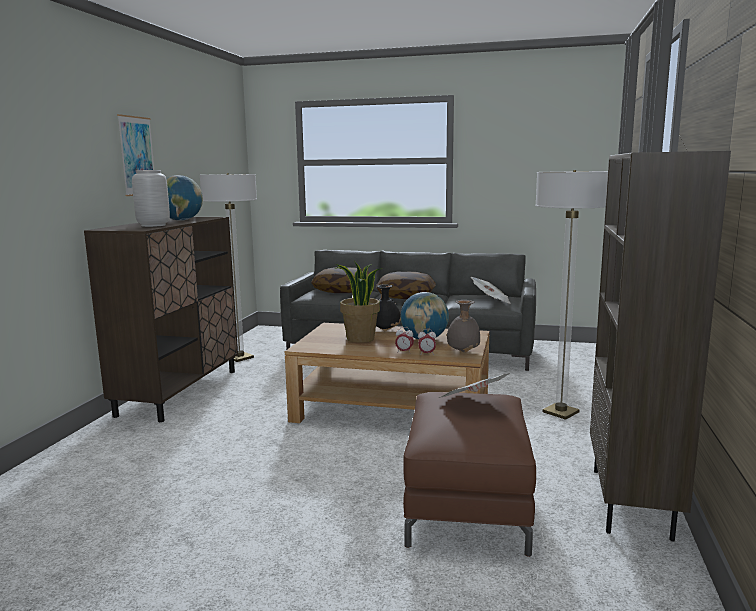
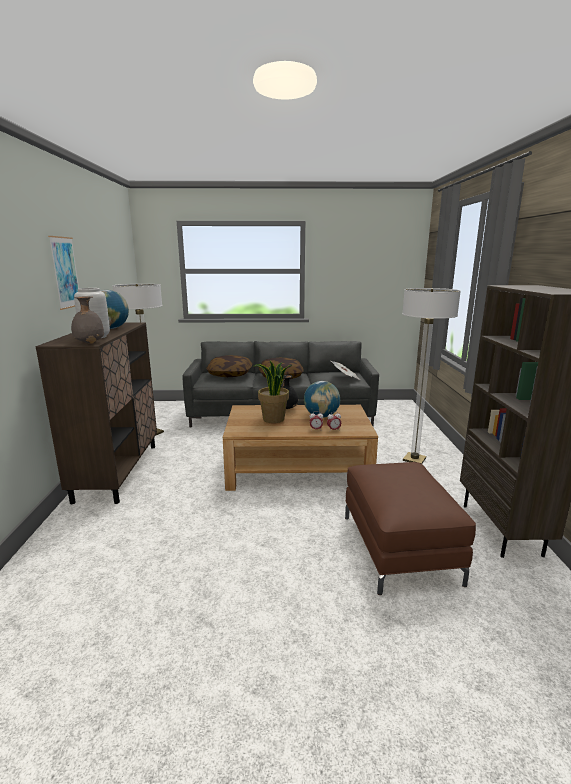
camera: 15 degrees left, 5 degrees up
(462, 352) = (357, 426): grey vase -> grey vase (89, 343)
(472, 403) = (402, 475): newspaper -> none

